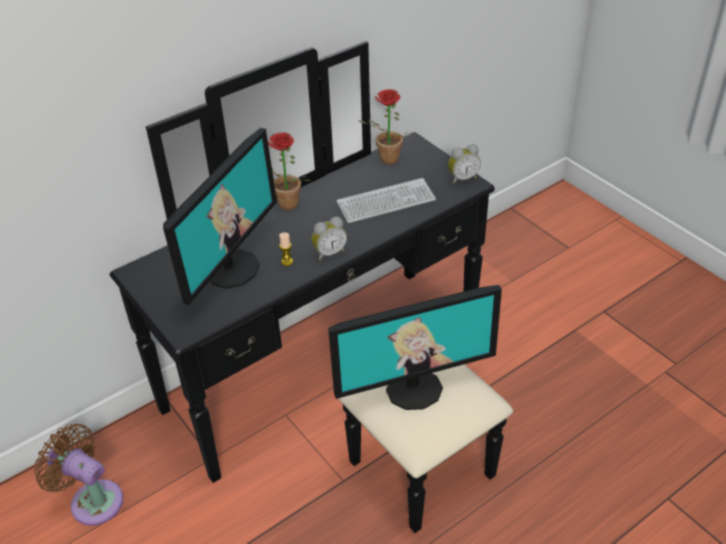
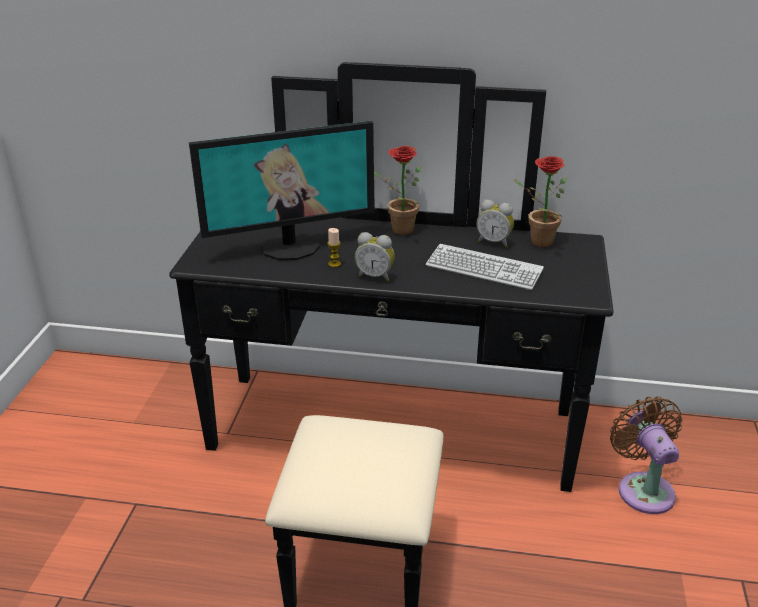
camera: 45 degrees right, 10 degrees down
(92, 499) = (129, 402): brown fan -> brown fan (643, 488)
(414, 388) = (354, 451): monitor -> none
(462, 178) = (587, 288): alarm clock -> alarm clock (494, 242)

